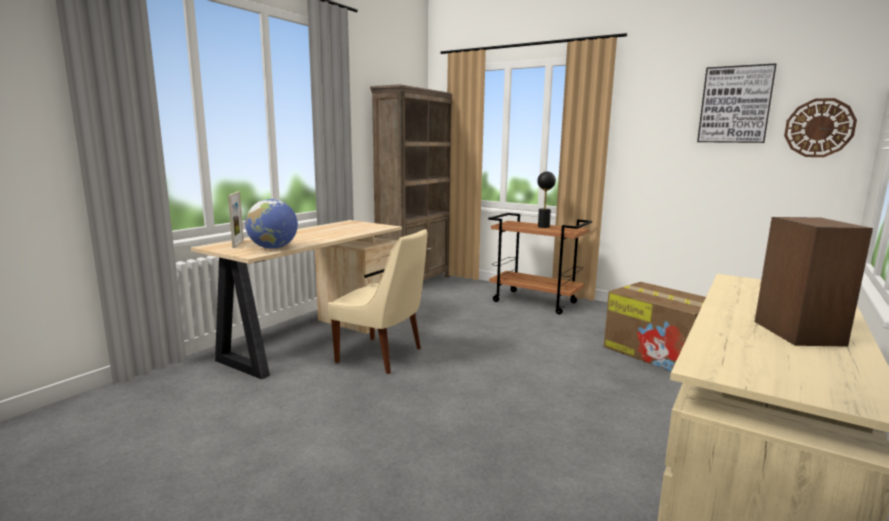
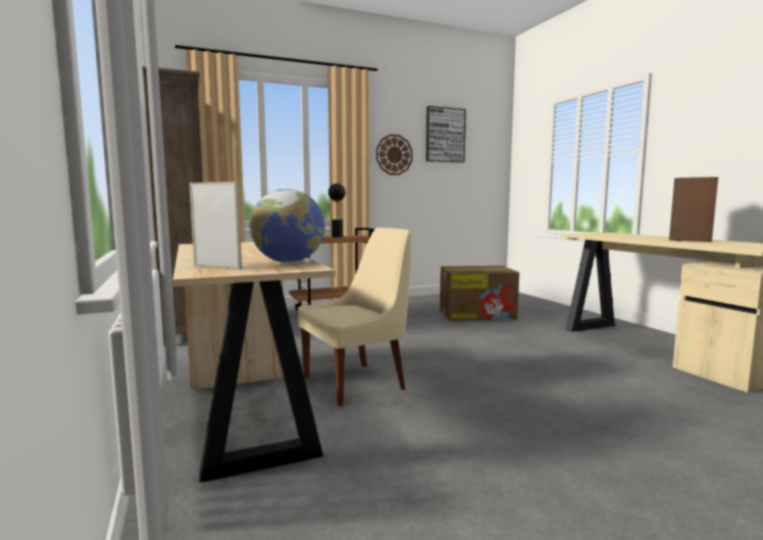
camera: 55 degrees left, 5 degrees down
(819, 128) = (487, 153): wall clock -> wall clock (394, 155)

